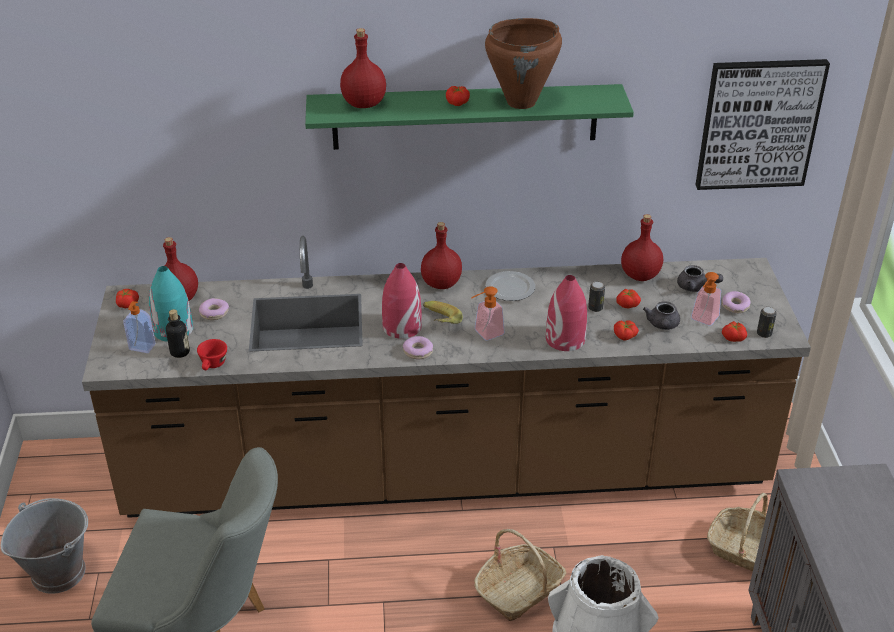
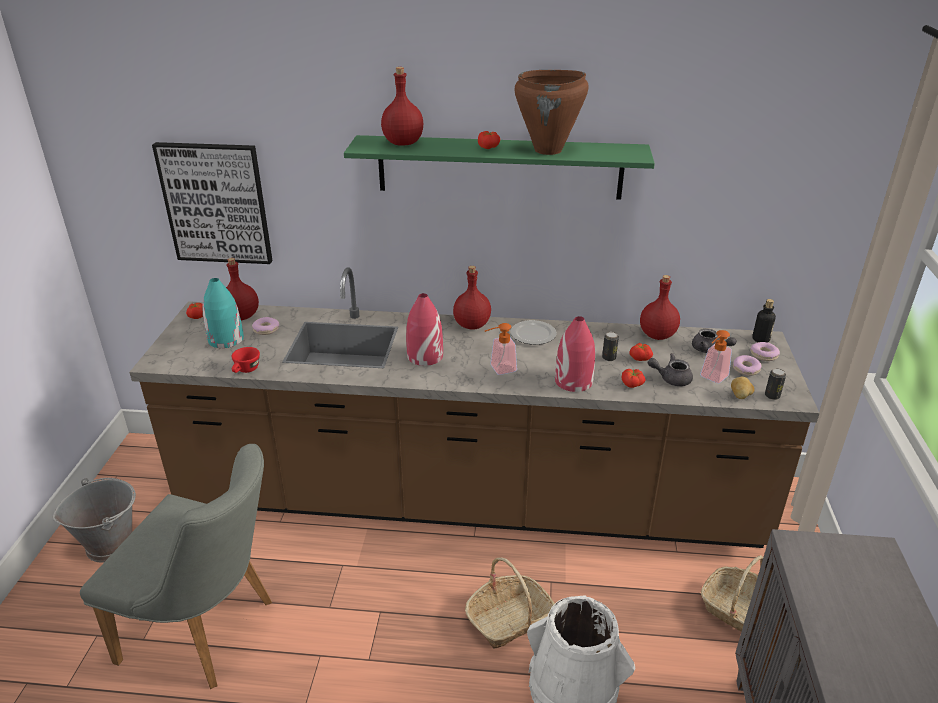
camera: 10 degrees right, 5 degrees down
(142, 347) = (192, 350): soap dispenser -> none
(180, 352) = (223, 357): bottle -> bottle (760, 339)
(418, 351) = (432, 378): donut -> donut (763, 355)
(438, 324) = (458, 357): banana -> none
(662, 325) = (671, 379): grey teapot -> grey teapot turned 75 degrees clockwise
(733, 337) = (740, 396): tomato -> potato
(759, 124) = (782, 195): picture -> picture (216, 203)

